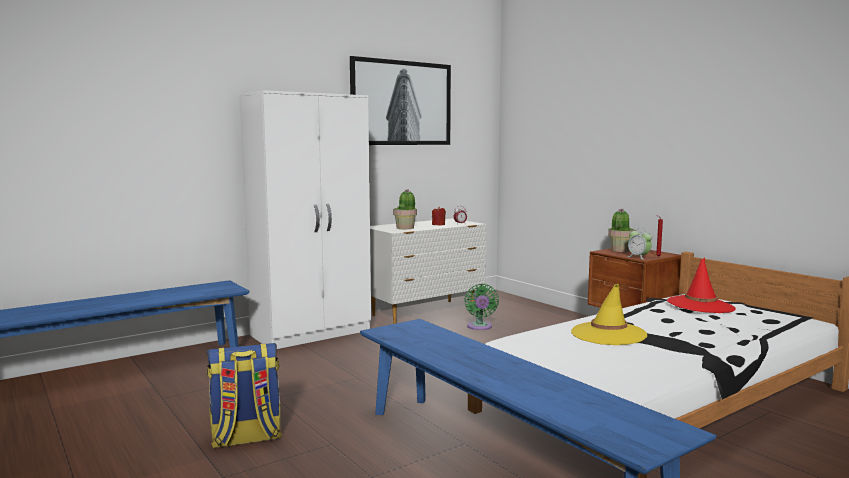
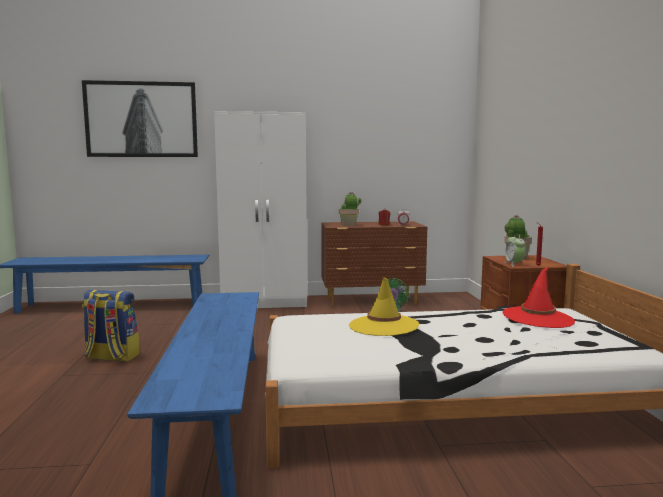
camera: 30 degrees right, 0 degrees up
(401, 103) = (364, 119): picture -> picture (141, 119)
(425, 313) = (372, 301): white dresser -> brown dresser

